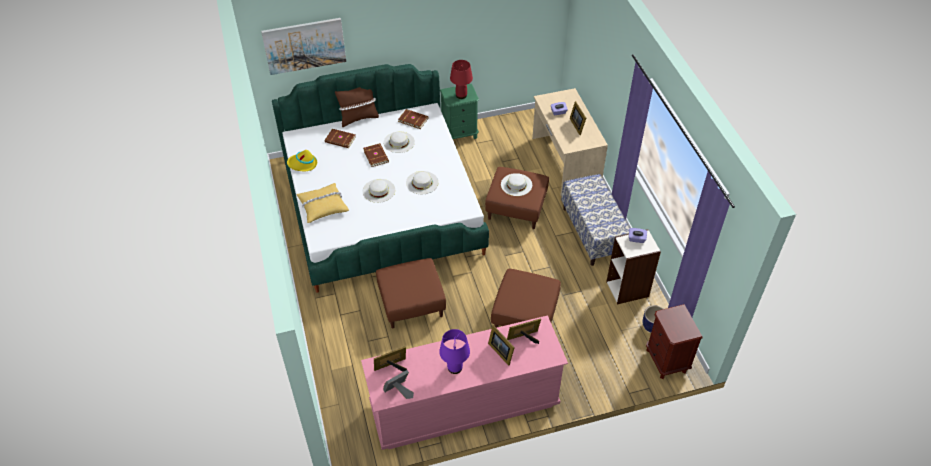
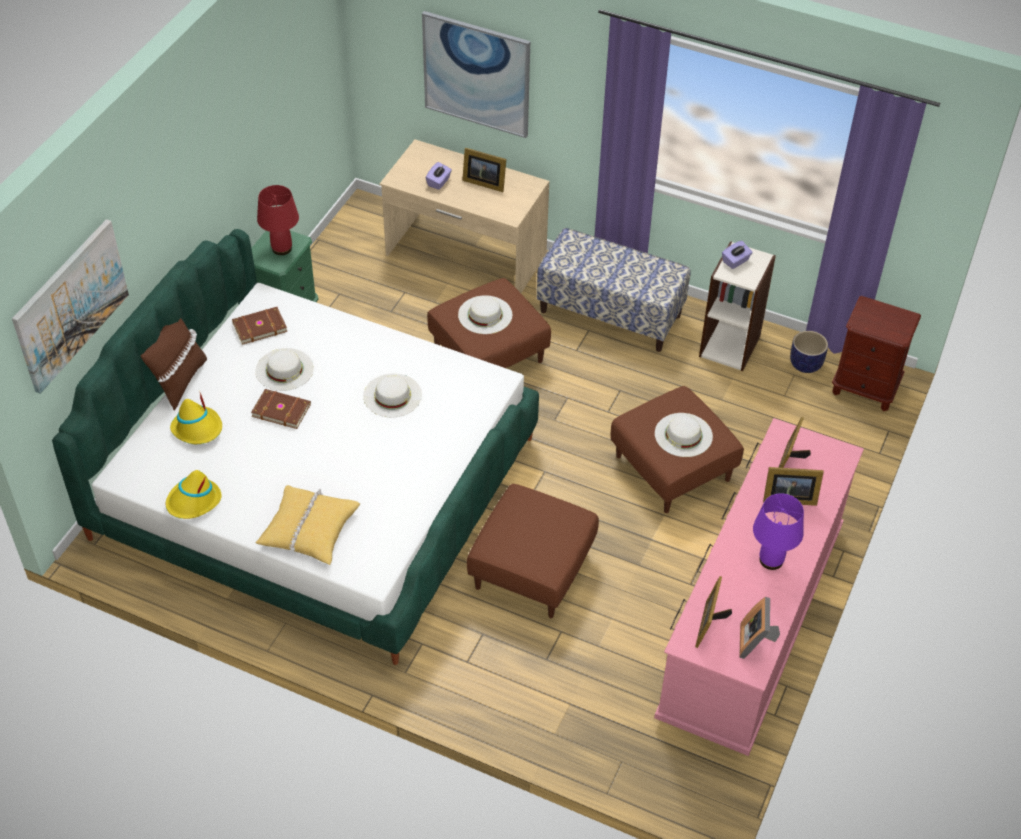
camera: 50 degrees left, 0 degrees up
(340, 140) = (198, 428): brown book -> yellow hat
(378, 190) = (352, 449): white hat -> white hat (683, 435)
(599, 66) = (476, 74): none -> picture

